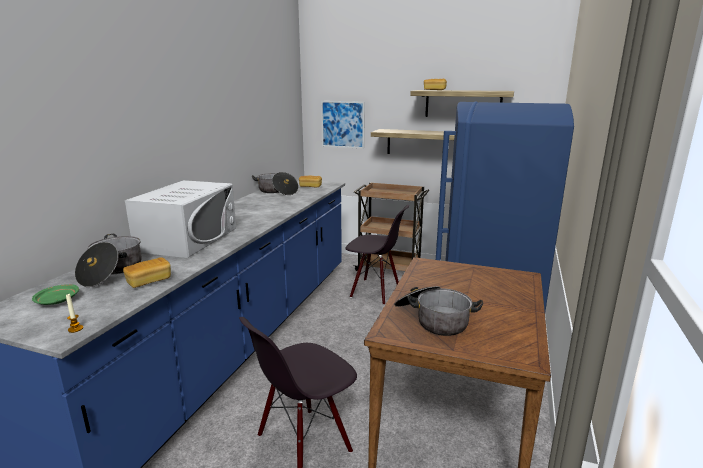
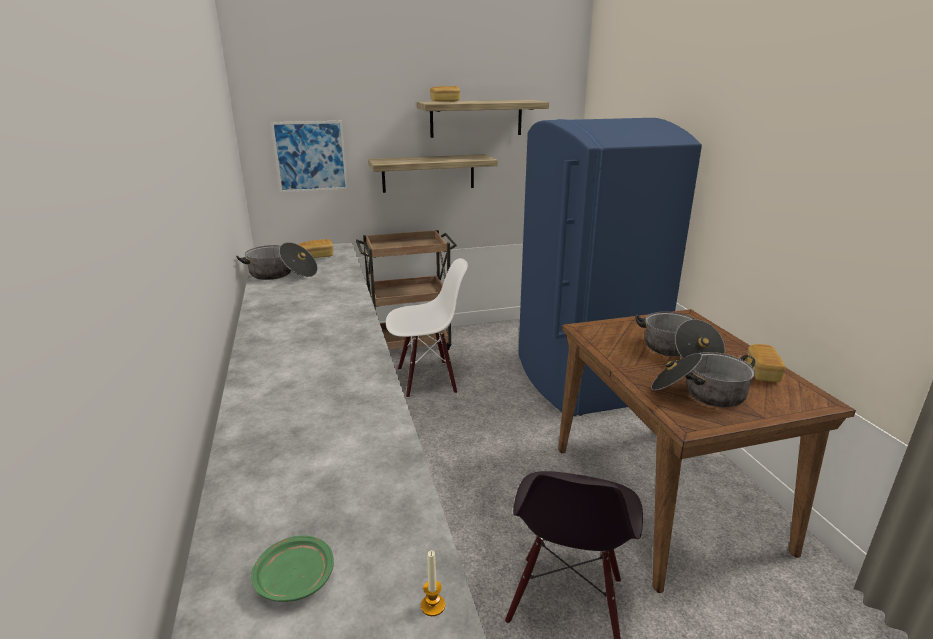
camera: 35 degrees left, 5 degrees up
(111, 271) = (282, 486): cooking pot -> cooking pot (678, 352)
(149, 281) = (380, 476): bread -> bread (762, 372)
(188, 239) = (299, 386): white microwave -> none
(375, 291) = (427, 380): black chair -> white chair

